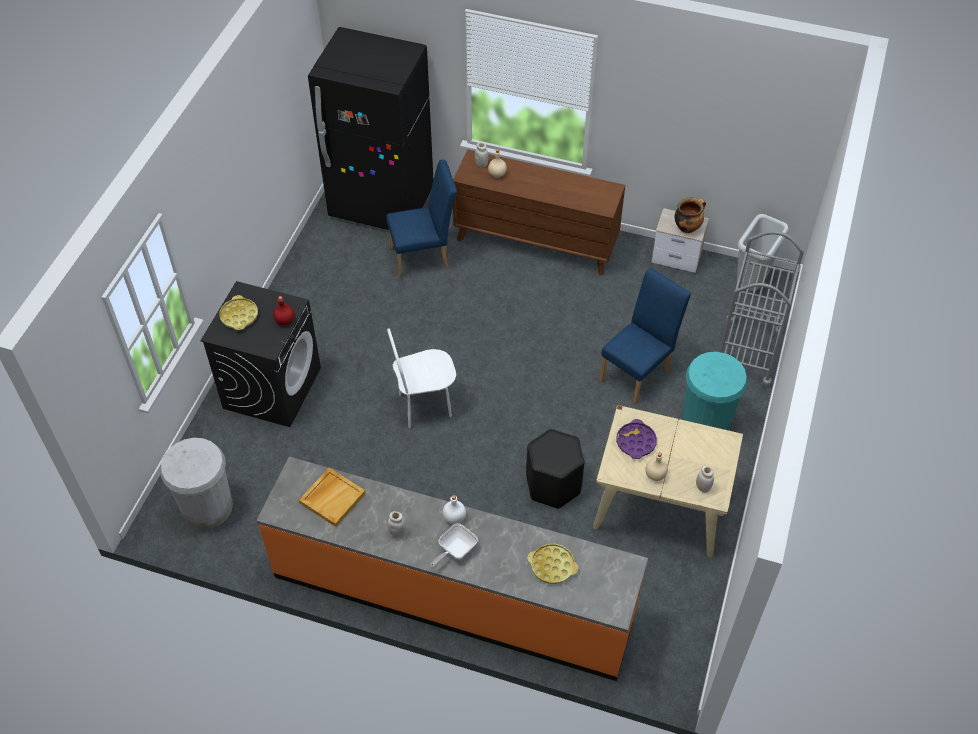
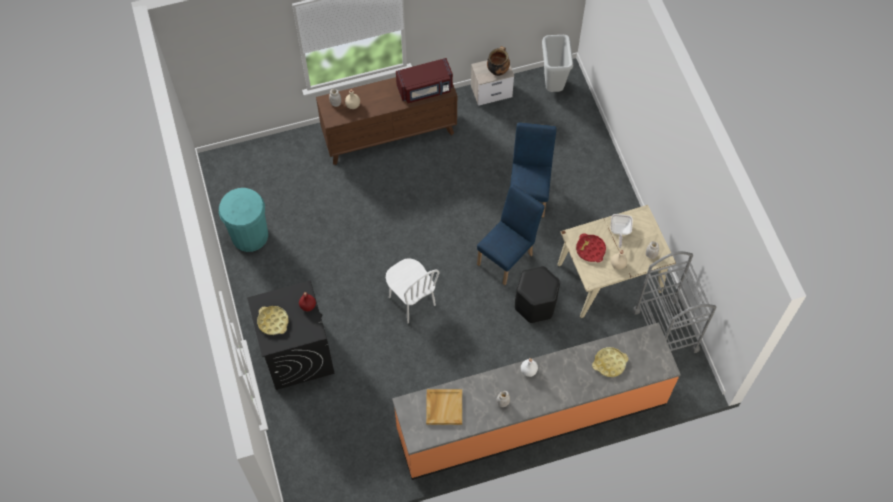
camera: 35 degrees left, 10 degrees up
(207, 507) = (326, 464): white trash can -> none
(381, 204) = (256, 167): black fridge -> none
(424, 257) = (321, 191): blue chair -> blue chair (508, 256)
(425, 406) = (411, 301): white chair -> white chair turned 75 degrees counterclockwise
(455, 551) = (546, 391): frying pan -> frying pan (619, 231)
(583, 196) = (425, 89): none -> red microwave
(636, 442) = (590, 249): purple tray -> red tray
(706, 421) = (594, 201): turquoise trash can -> turquoise trash can (249, 235)
(747, 352) = (585, 137): grey cart -> grey cart (665, 330)

